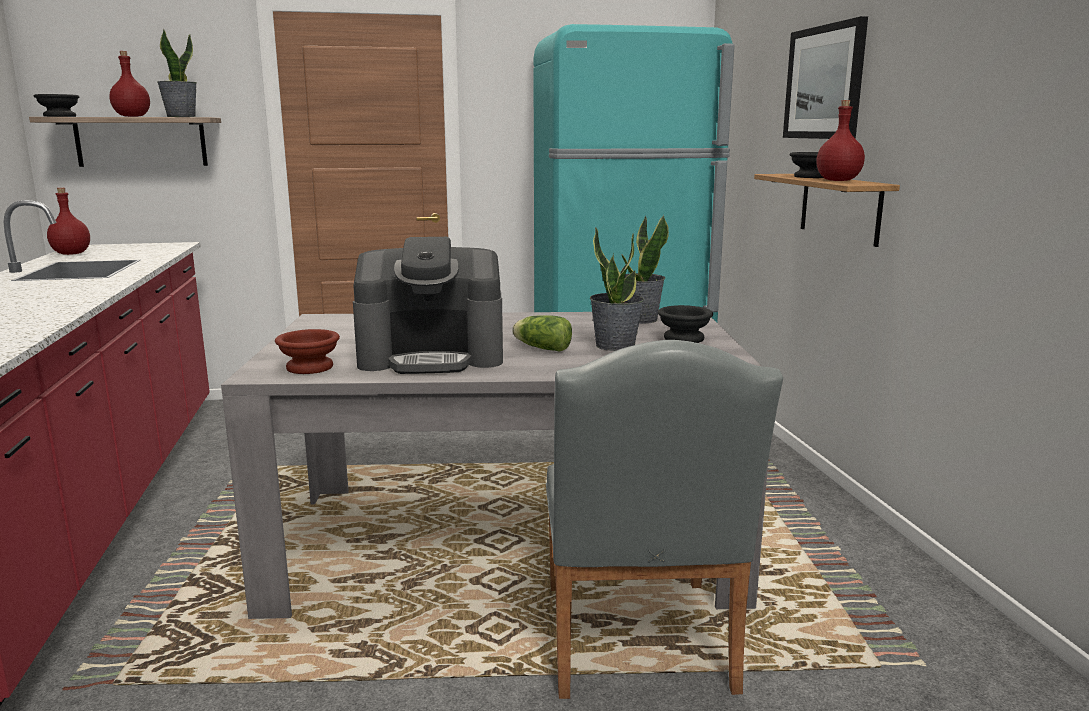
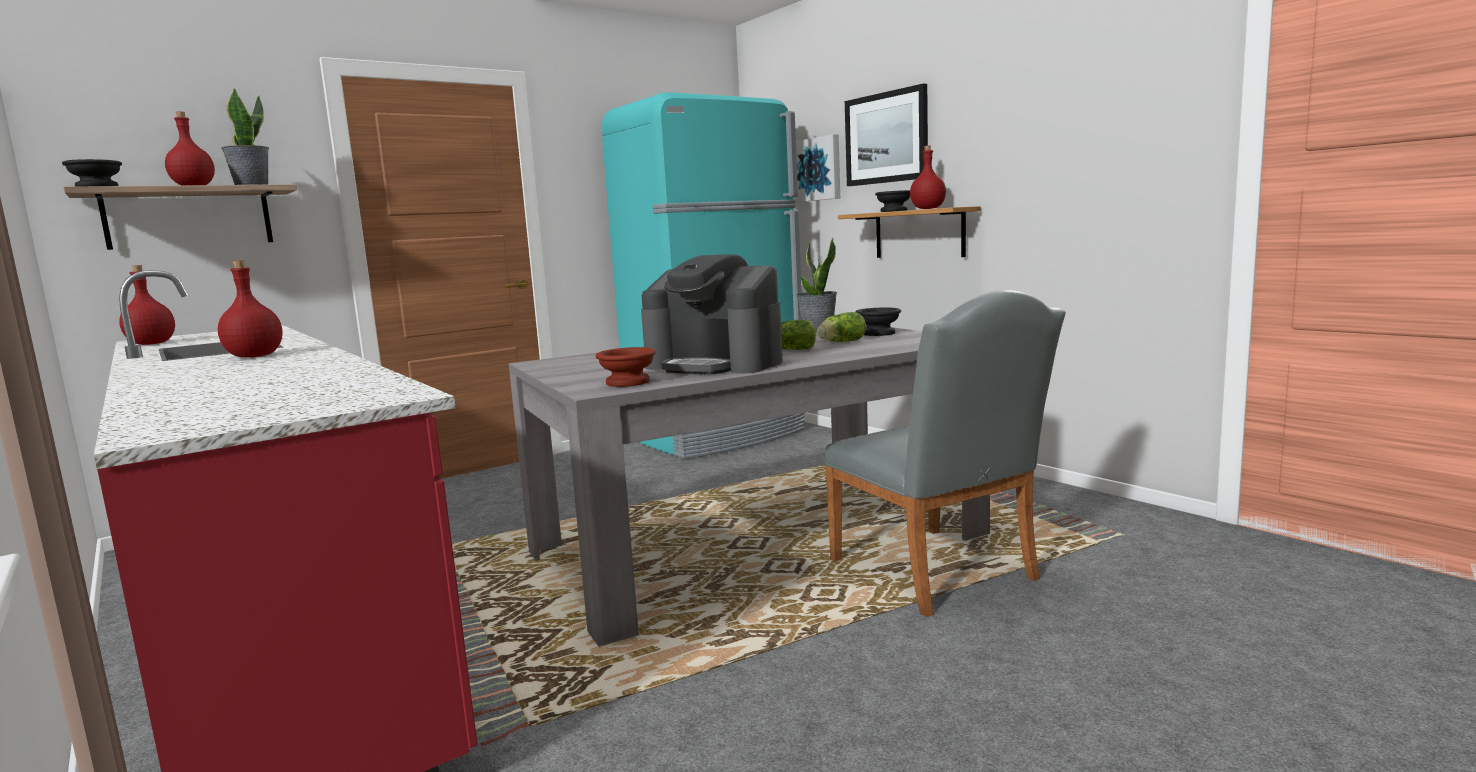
camera: 25 degrees left, 5 degrees down
(57, 288) = (254, 356): none -> red bottle
(432, 356) = (715, 364): coffee machine -> coffee machine turned 60 degrees clockwise
(615, 345) = (840, 342): potted plant -> lettuce
(765, 113) = (818, 169): none -> picture

